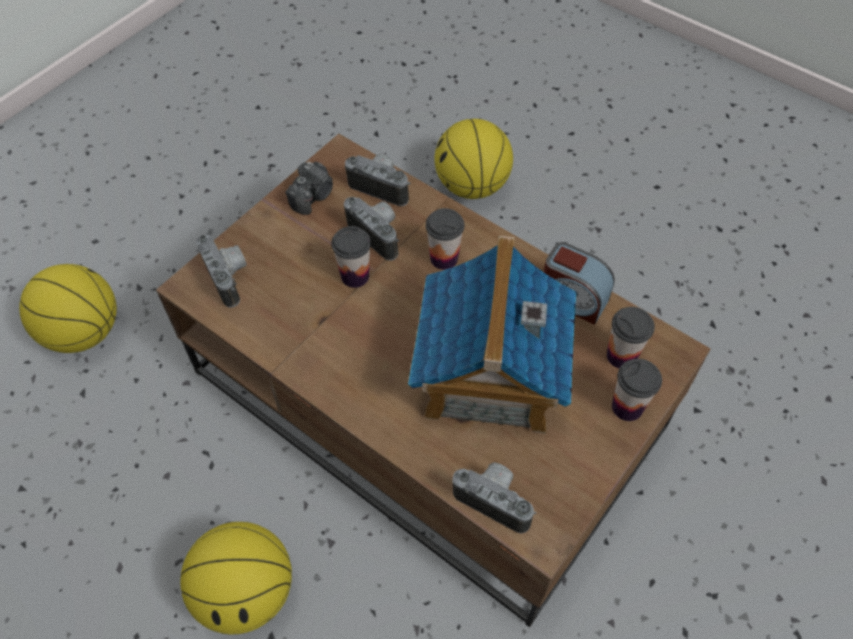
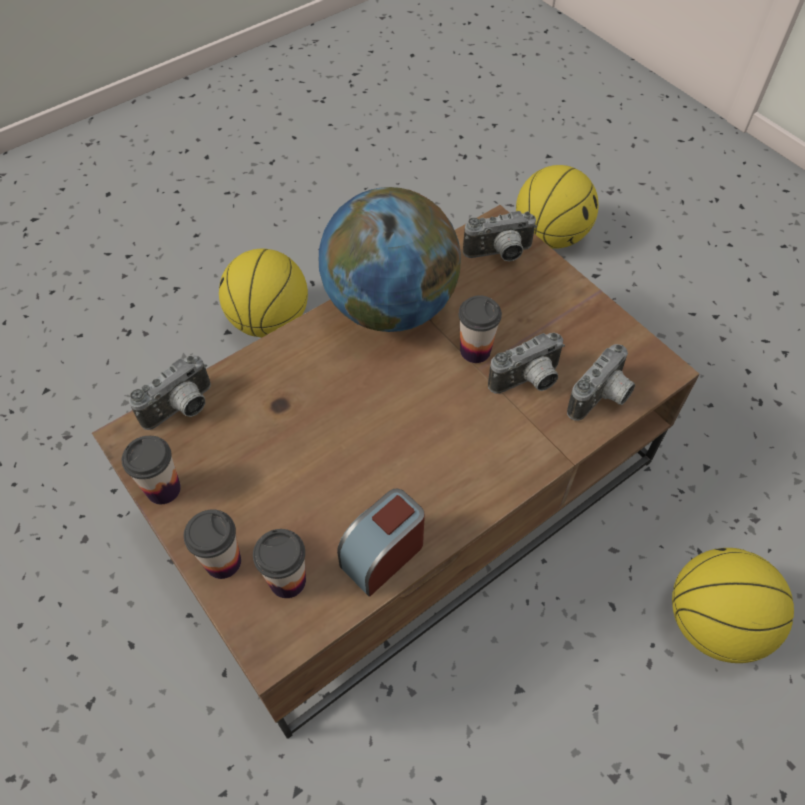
camera: 105 degrees right, 0 degrees up
(313, 196) = (597, 333): camera -> none
(318, 353) = (390, 306): none -> globe
(444, 258) = (478, 436): cup -> cup (163, 489)
(489, 375) = (313, 440): toy house -> none

